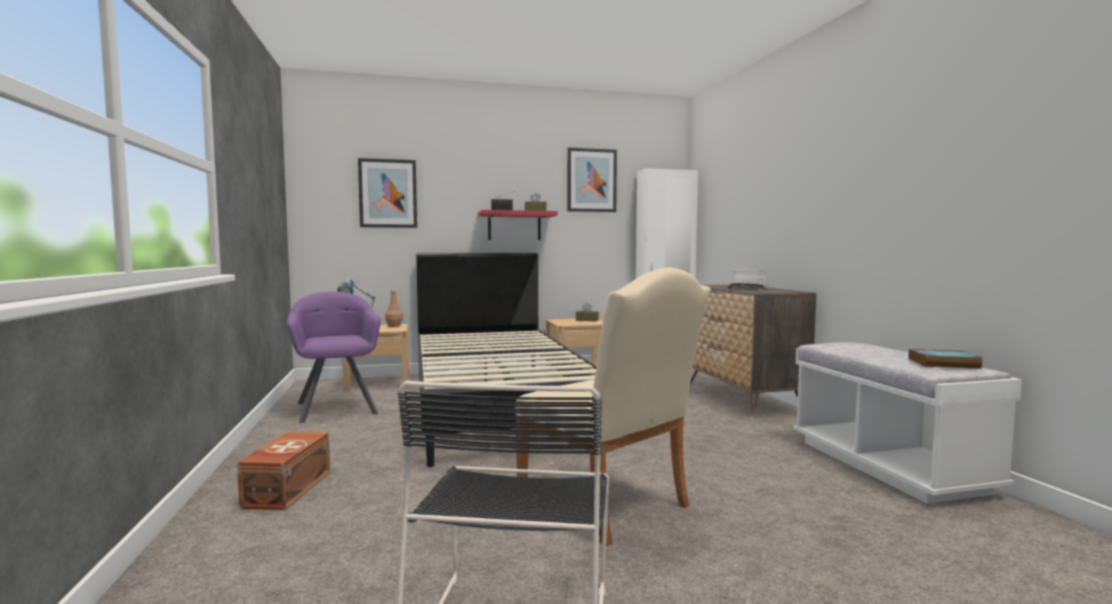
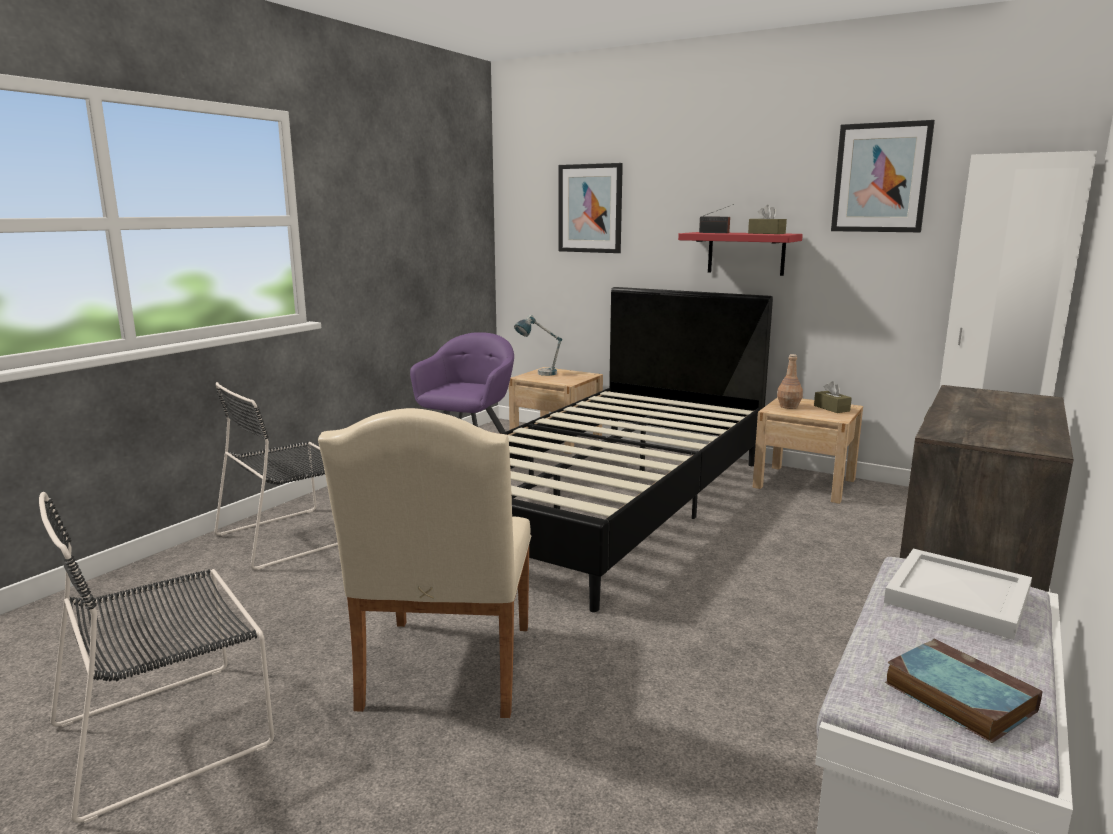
camera: 45 degrees right, 10 degrees up
(286, 489) = (292, 536): brown storage box -> black chair
(394, 326) = (579, 376): brown bottle -> brown bottle (789, 406)
(748, 288) = (999, 416): grey hat -> none
(857, 346) = (955, 595): none -> white tray

